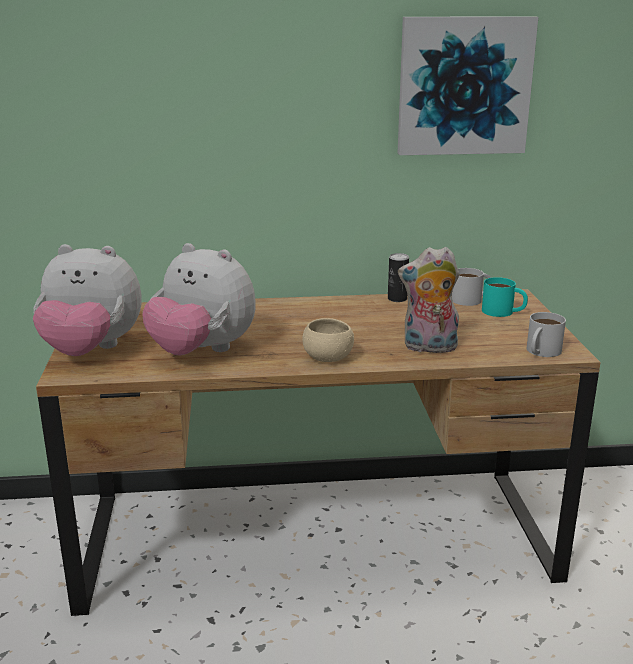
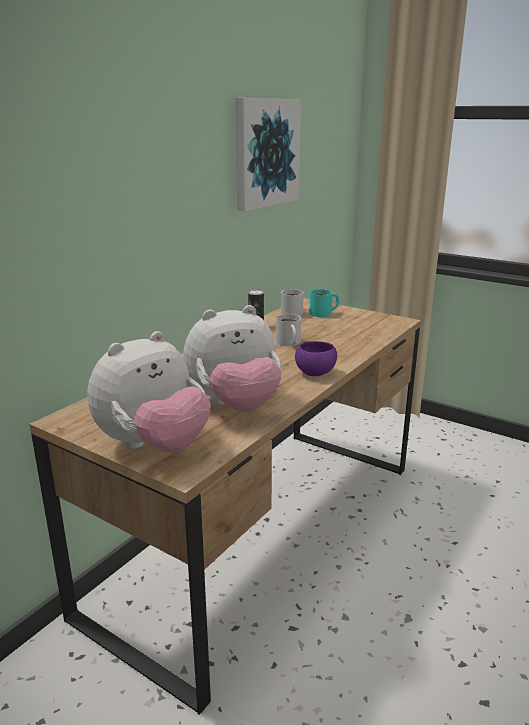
camera: 50 degrees left, 0 degrees up
(327, 358) = (315, 373): beige bowl -> purple bowl
(429, 348) = (344, 344): plush toy -> none
(541, 352) = (391, 325): white mug -> white mug (289, 343)

